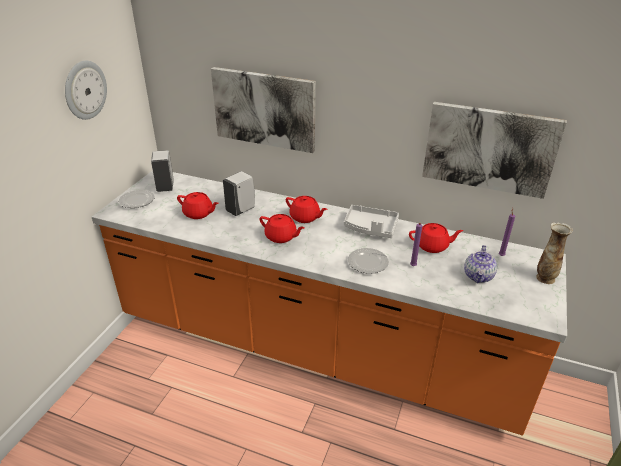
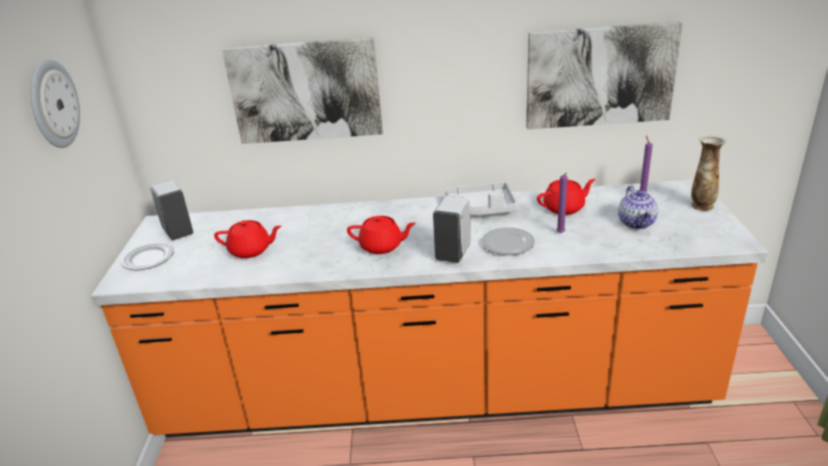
camera: 20 degrees left, 5 degrees down
(241, 210) = (306, 231): white soap dispenser -> white soap dispenser (453, 253)
(305, 217) = (395, 218): red teapot -> none

